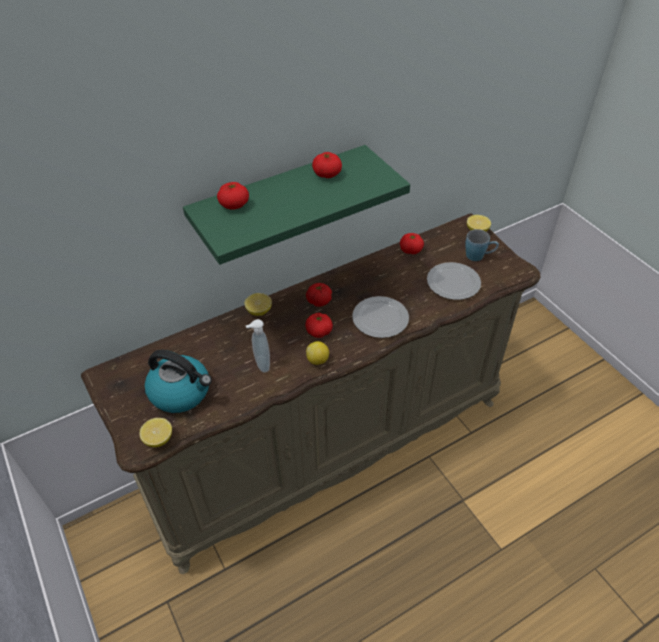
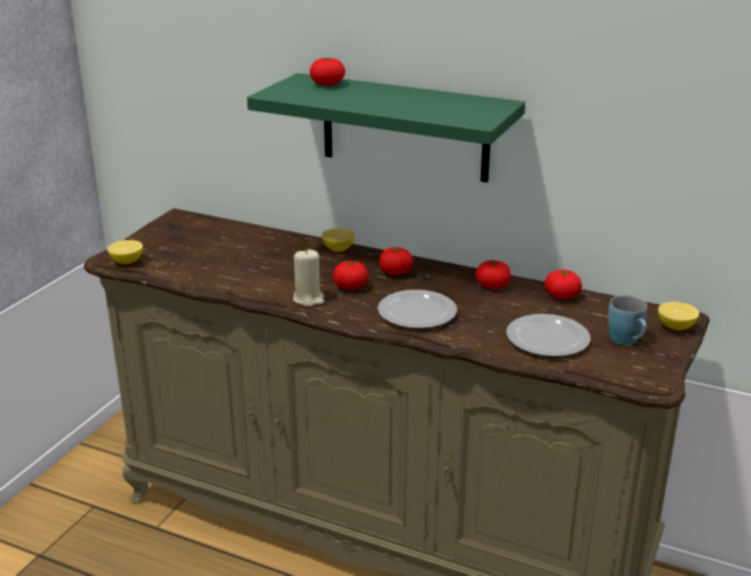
camera: 55 degrees right, 20 degrees down
(181, 392) = (191, 252): kettle -> none
(261, 364) = (267, 274): soap dispenser -> none
(318, 360) = (308, 299): lemon -> beige candle
(327, 174) = (439, 99): tomato -> tomato (492, 286)

